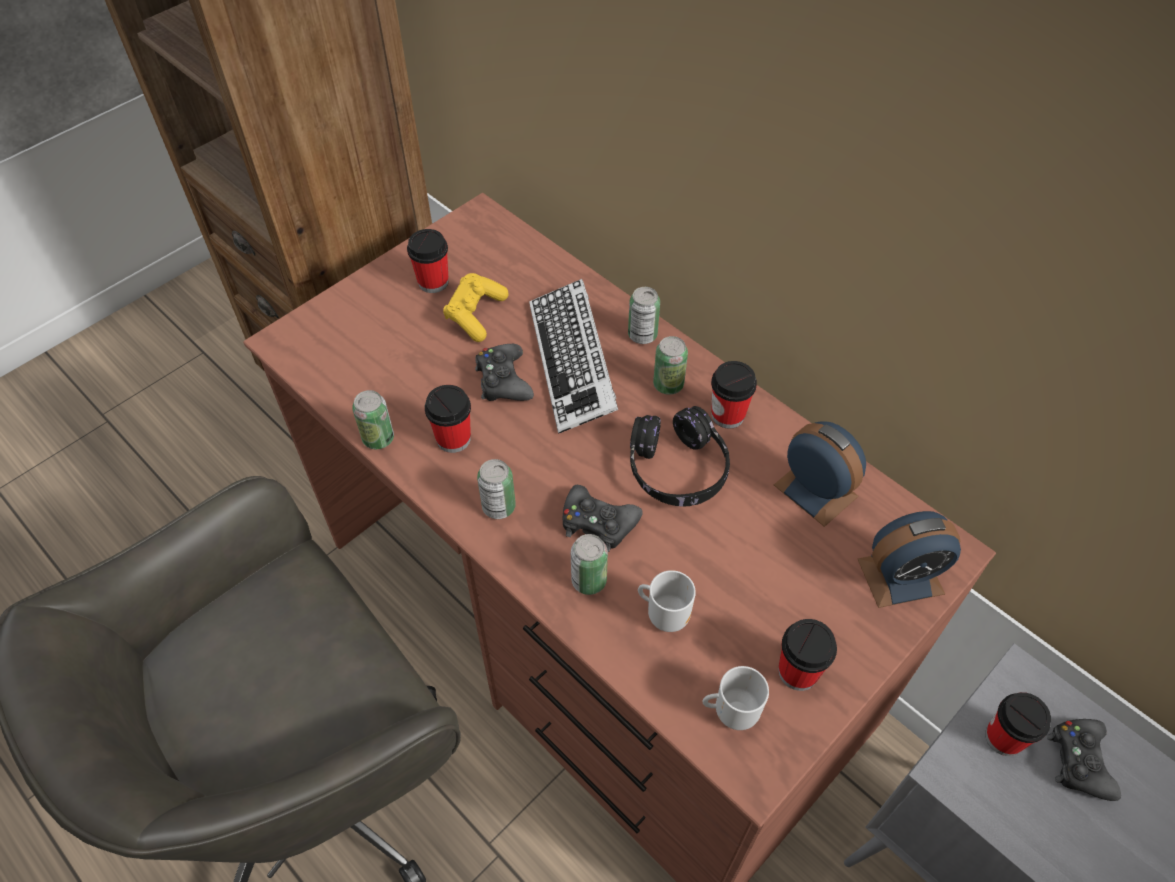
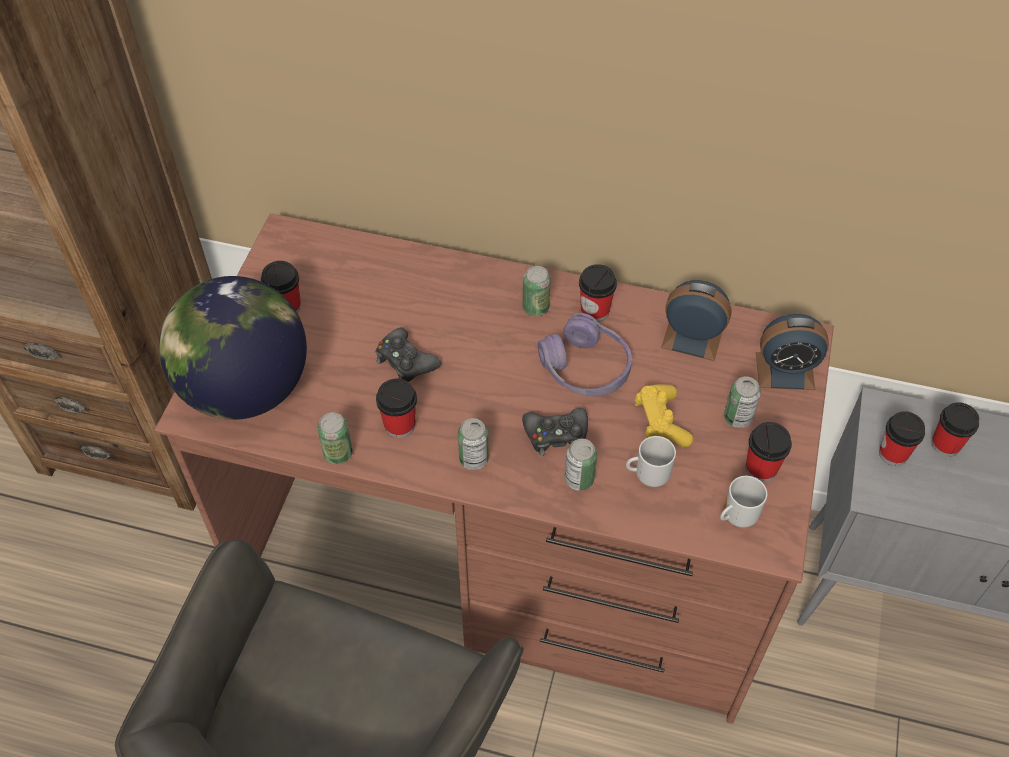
camera: 30 degrees left, 0 degrees up
(343, 340) = (245, 389): none -> globe
(475, 315) = (343, 319): yellow game controller -> yellow game controller (661, 422)
(572, 362) = (450, 322): keyboard -> none
(642, 335) = (489, 277): can -> can (737, 418)
(677, 469) = (585, 368): black headphones -> purple headphones
(900, 576) = (785, 371): alarm clock -> alarm clock turned 45 degrees clockwise
(1079, 761) = (945, 444): black game controller -> cup

